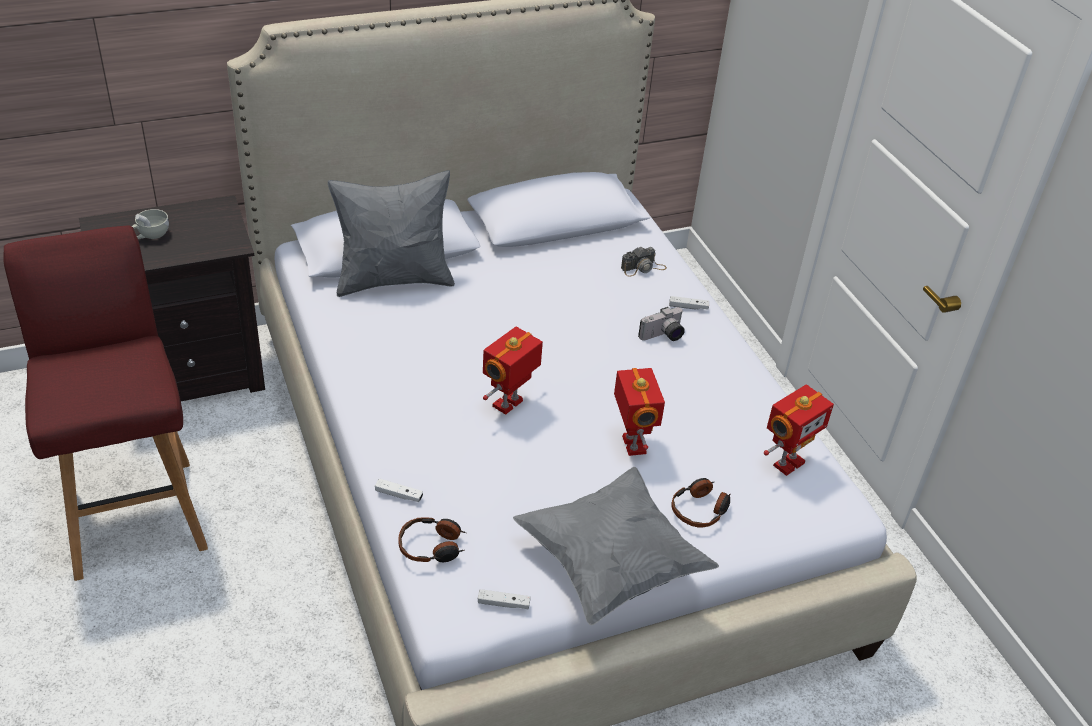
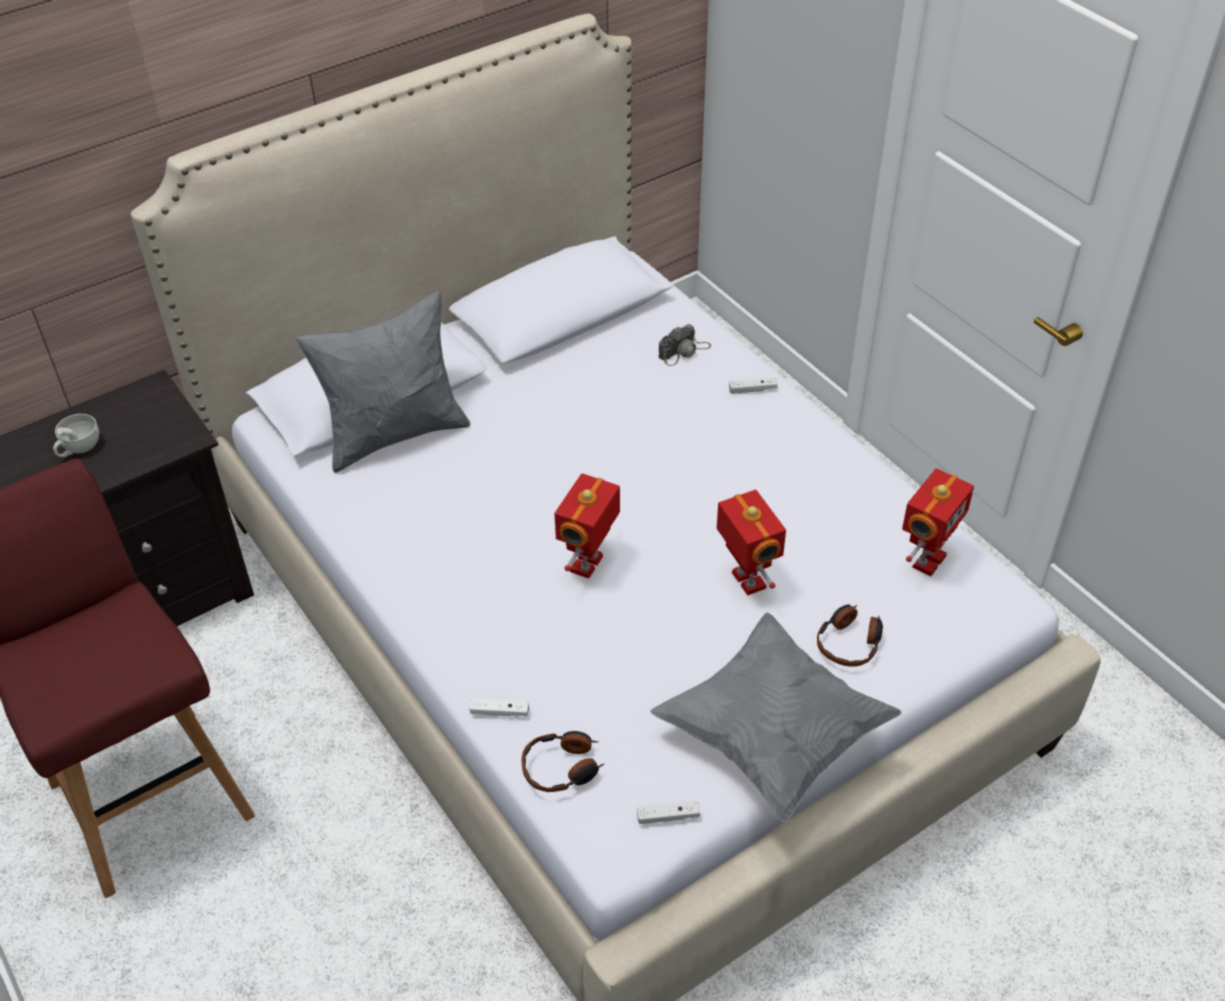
camera: 10 degrees left, 5 degrees up
(663, 336) = (736, 434): camera -> none

